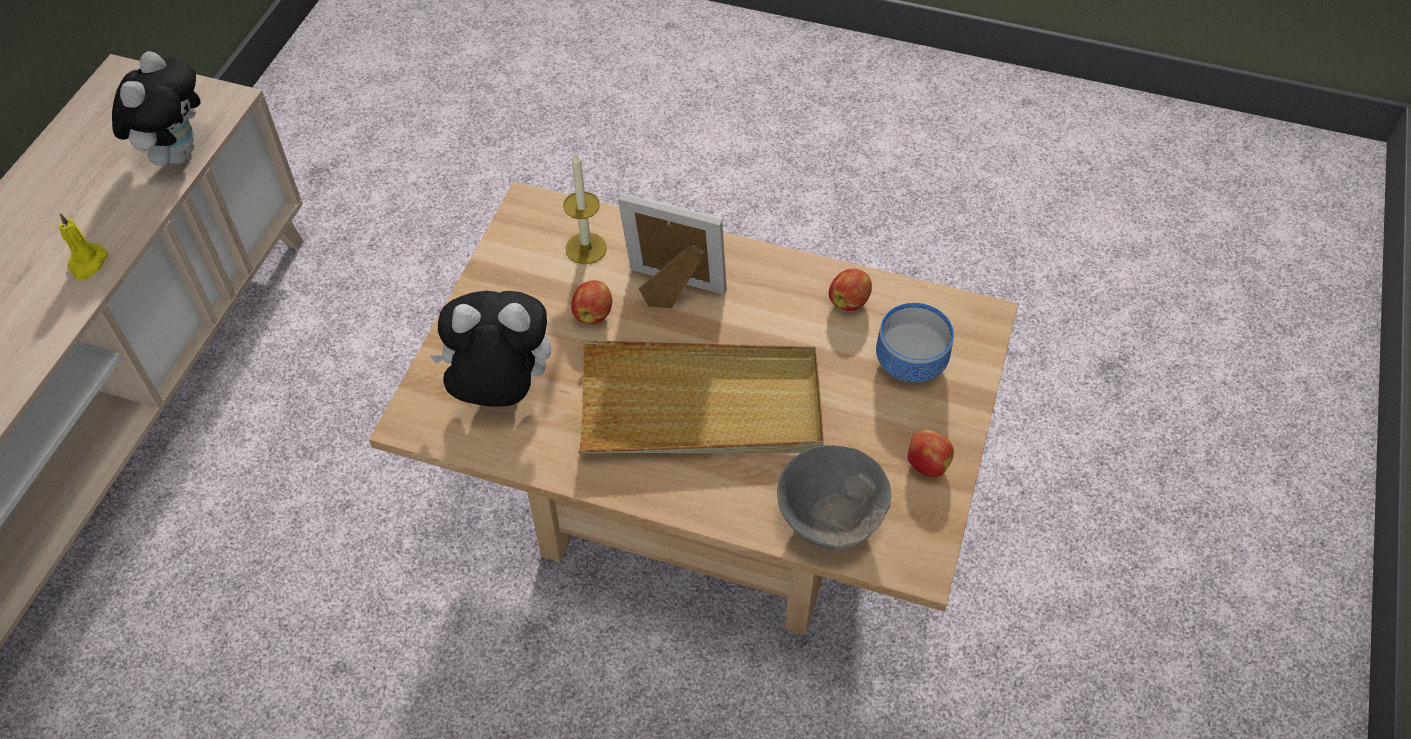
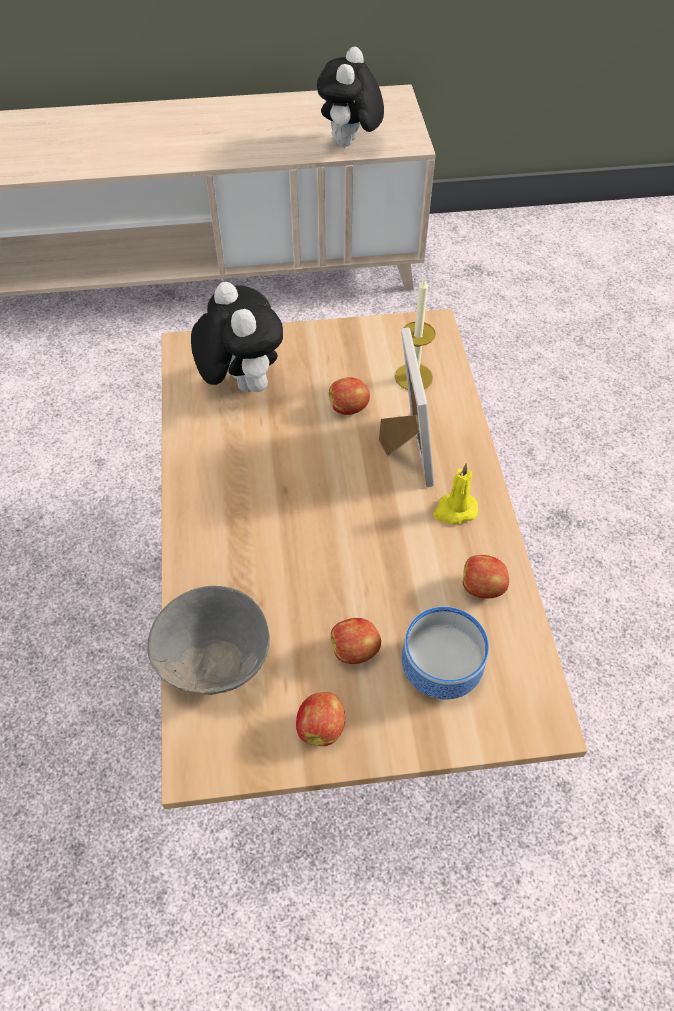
camera: 65 degrees right, 0 degrees up
(87, 263) = (234, 151): yellow candle -> yellow candle (454, 510)
(176, 153) = (350, 144): plush toy -> plush toy turned 120 degrees clockwise
(701, 406) = (294, 516): beige tray -> none
(866, 413) = (355, 650): none -> apple

